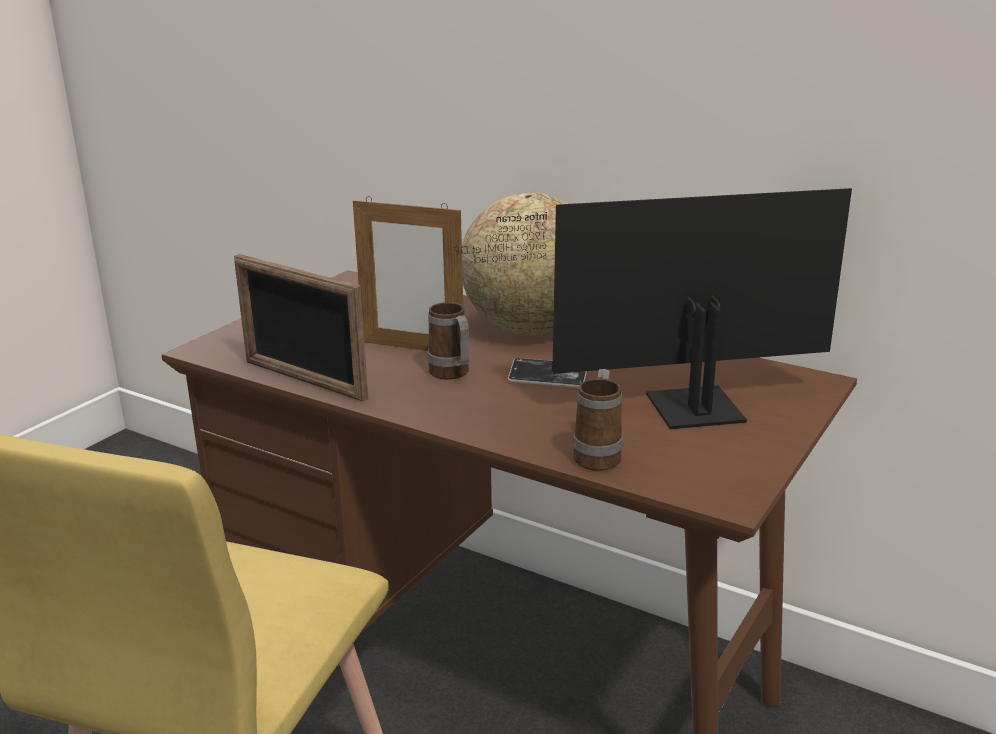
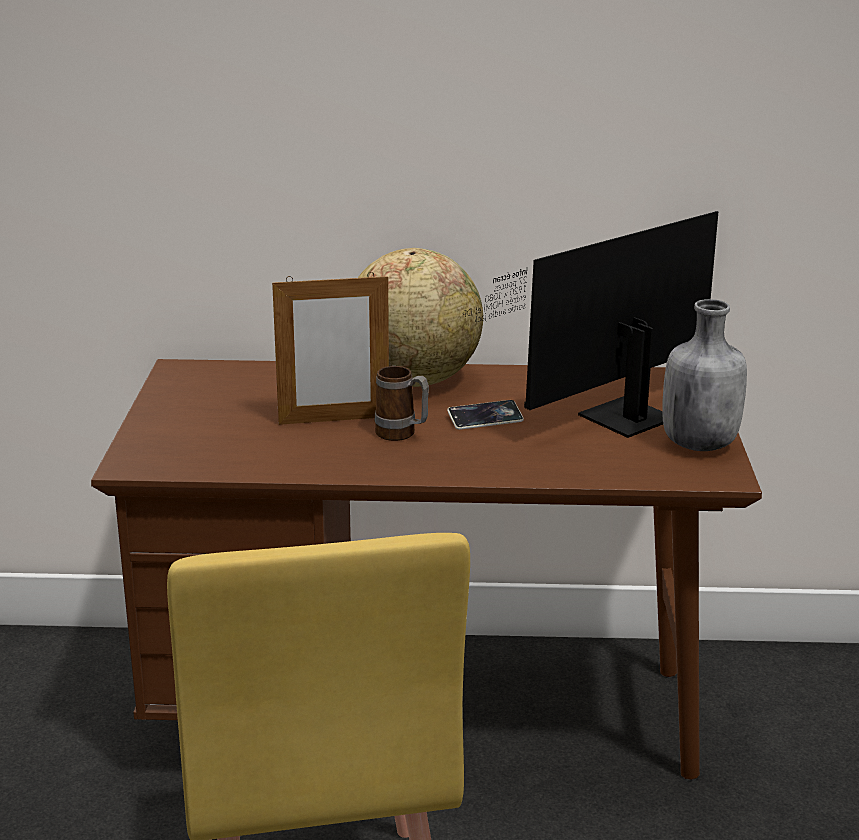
camera: 30 degrees left, 0 degrees up
(304, 380) = (275, 470): picture frame -> none
(598, 454) = (599, 469): mug -> none
(742, 455) = (699, 444): none -> grey bottle

